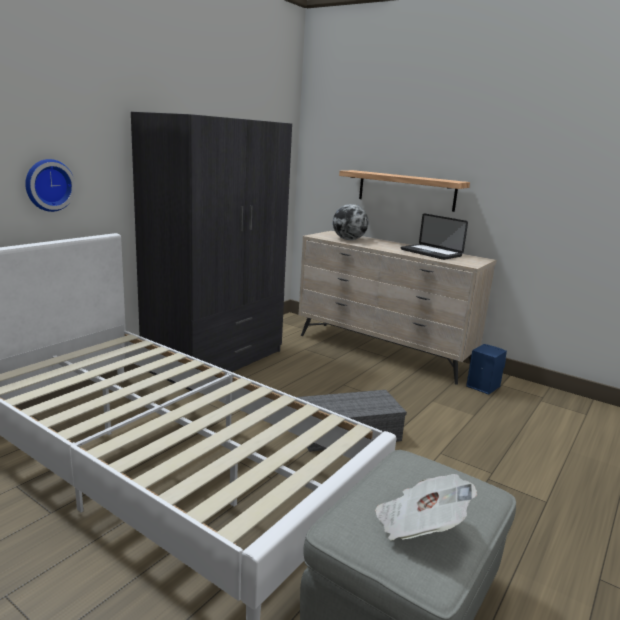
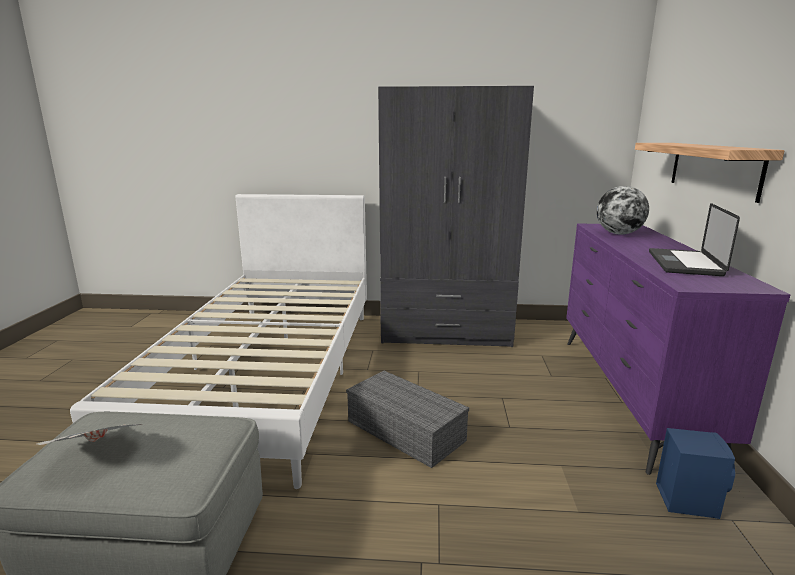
camera: 60 degrees right, 0 degrees up
(48, 185) = (314, 153): wall clock -> none
(383, 351) = (630, 395): beige dresser -> purple dresser

